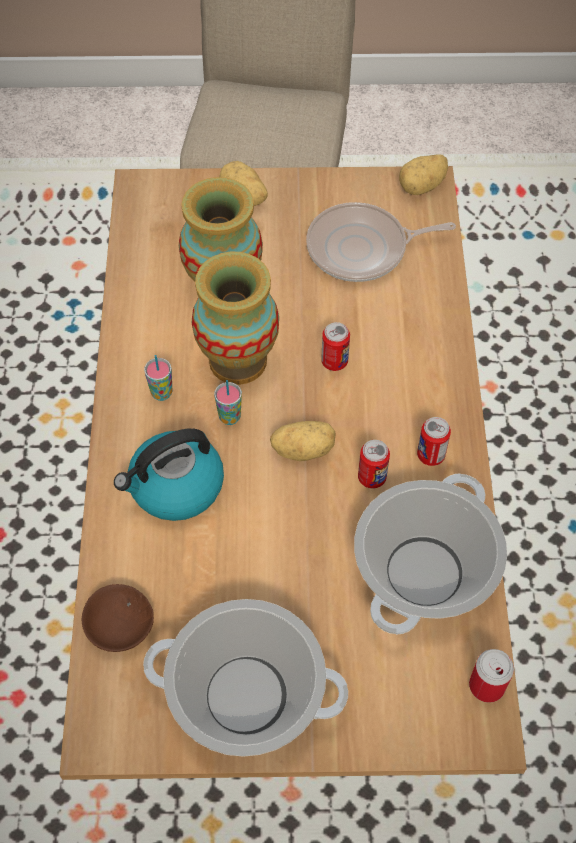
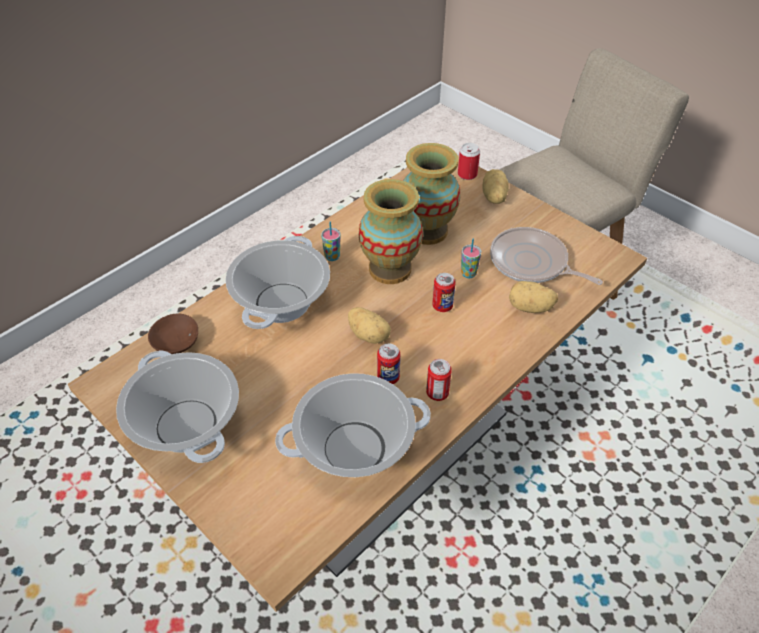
camera: 45 degrees right, 10 degrees down
(175, 487) = (282, 303): kettle -> cooking pot
(229, 417) = (351, 292): cup -> cup (468, 274)
(422, 187) = (612, 256): potato -> potato (530, 308)
(486, 685) = (311, 539): can -> can (467, 174)

